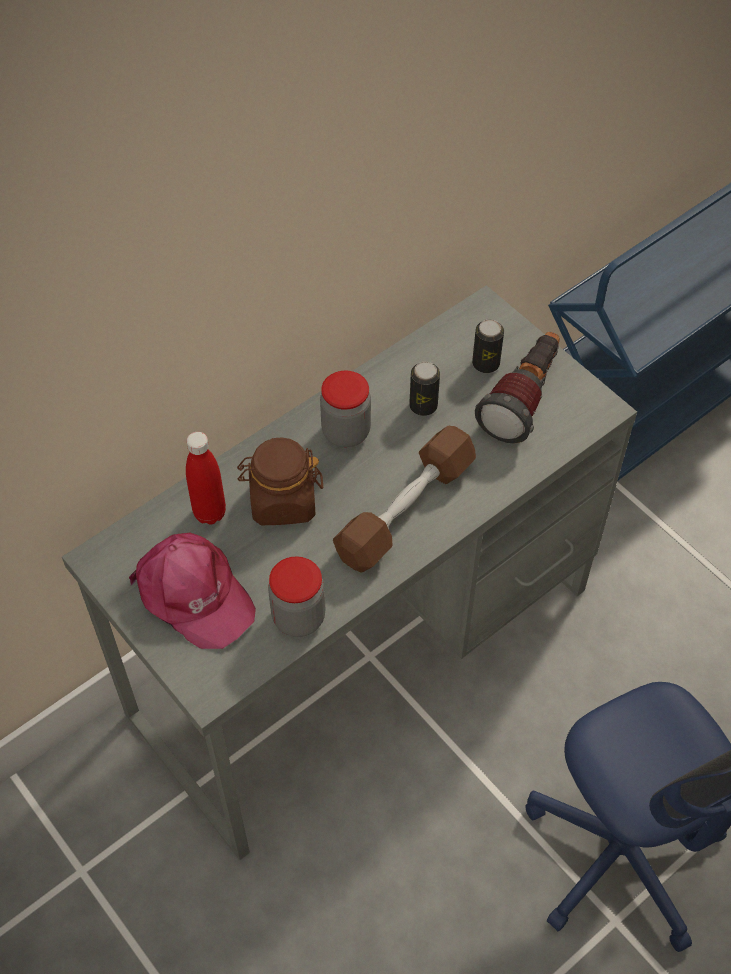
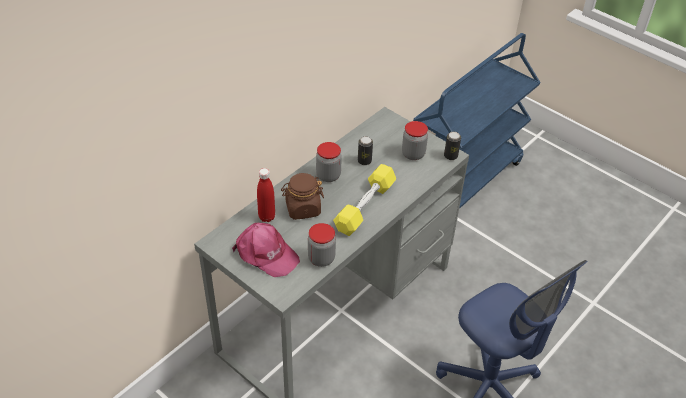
camera: 10 degrees left, 10 degrees down
(405, 510) = (365, 207): brown dumbbell -> yellow dumbbell
(485, 364) = (391, 140): can -> can (450, 156)
(523, 399) = (413, 154): flashlight -> jar

